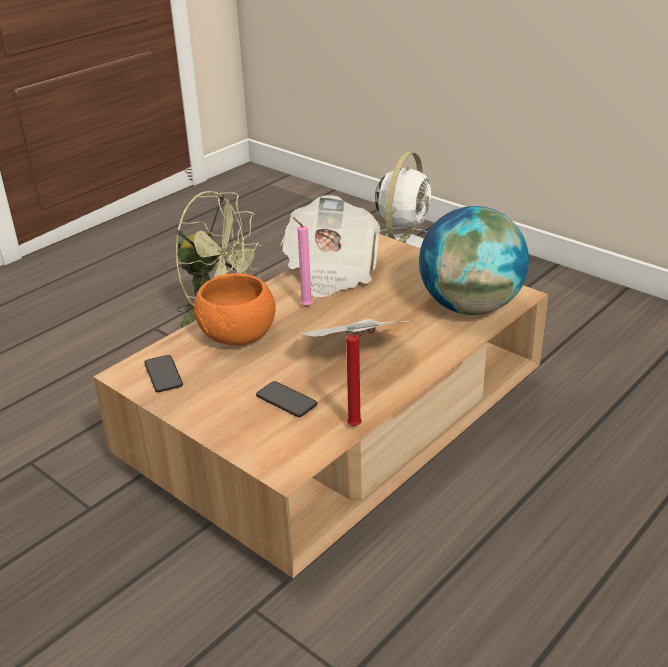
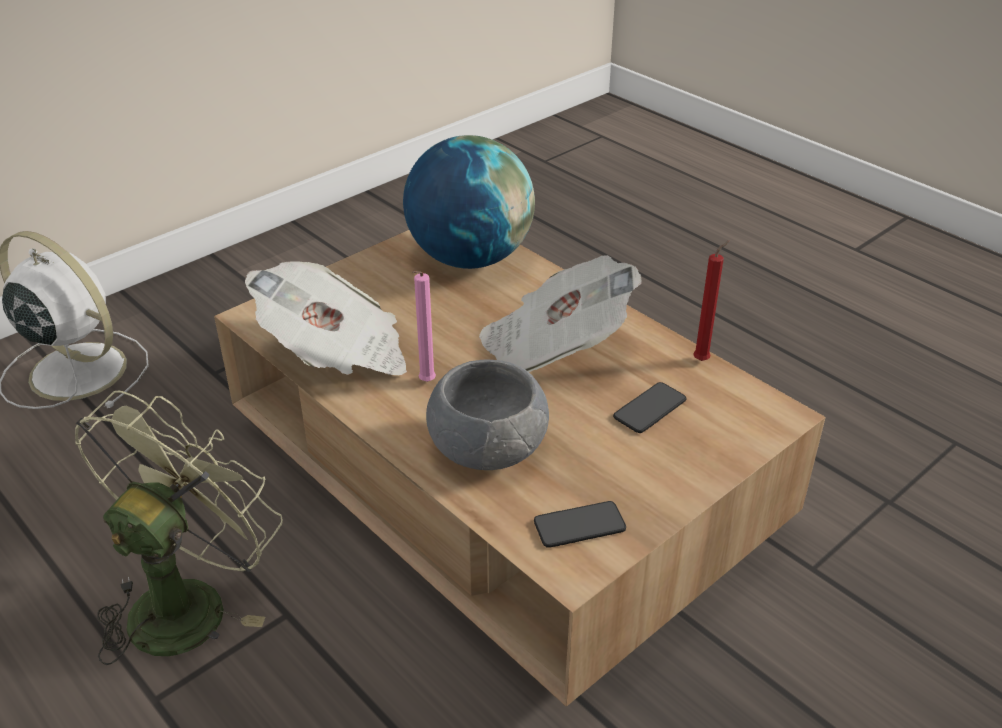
camera: 85 degrees left, 5 degrees up
(237, 335) = (487, 449): orange bowl -> grey bowl

